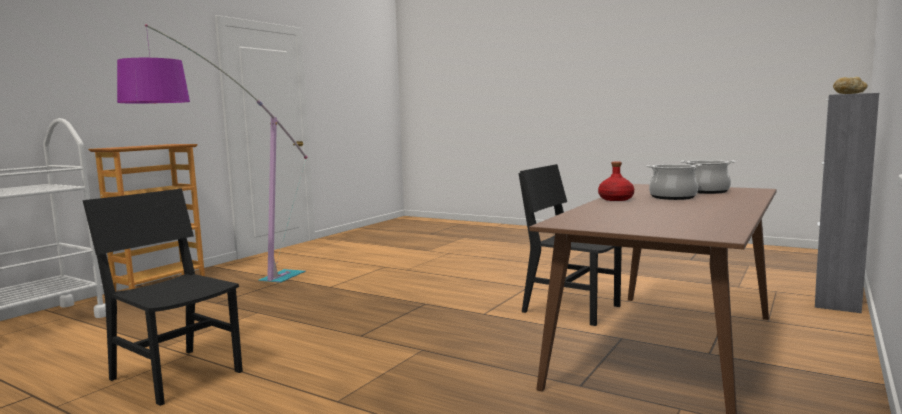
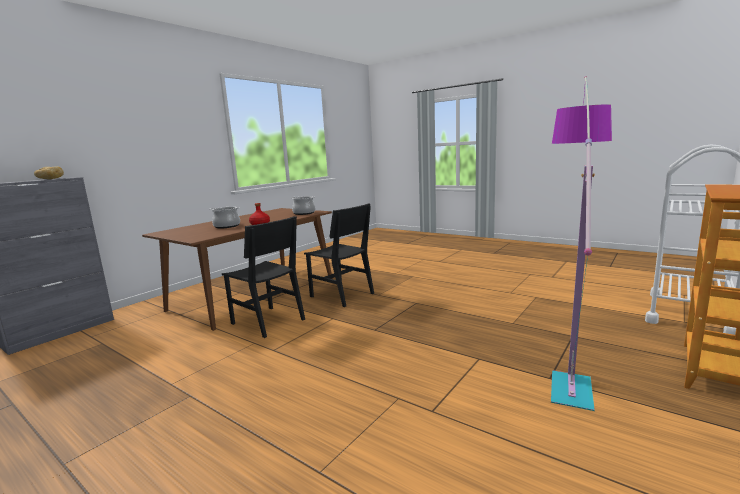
camera: 175 degrees left, 5 degrees up
(176, 375) = (498, 284): black chair -> black chair (342, 295)
(706, 191) = (189, 231): cooking pot -> cooking pot (304, 213)

